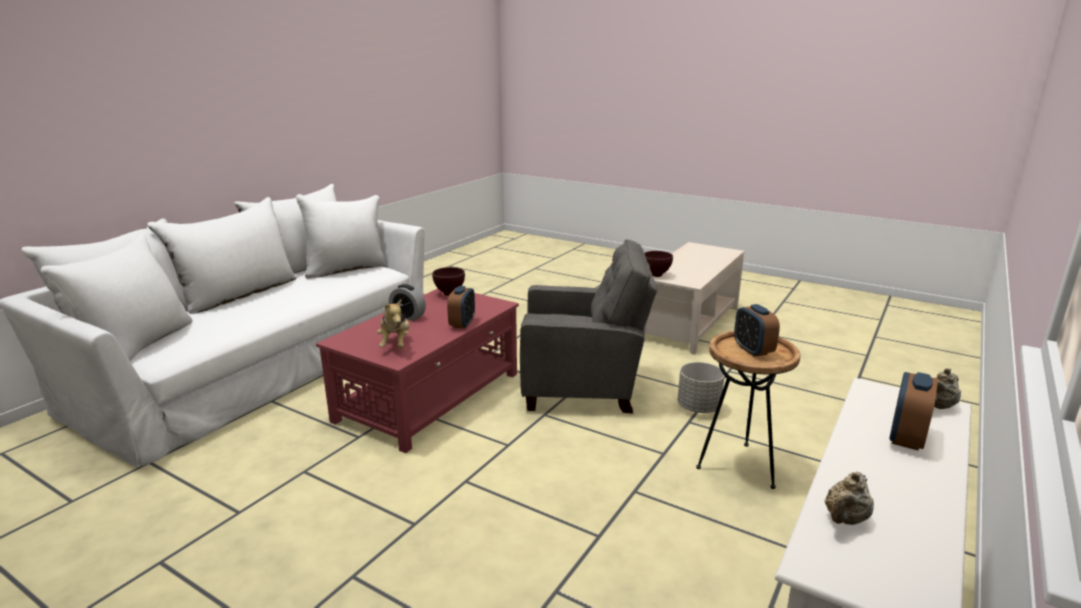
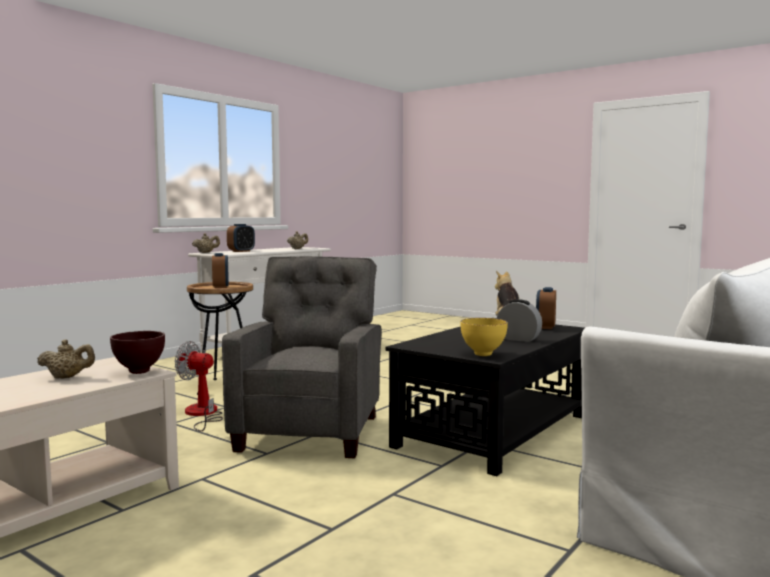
camera: 175 degrees left, 15 degrees down
(430, 396) = (492, 430): red coffee table -> black coffee table
(449, 294) = (484, 355): brown bowl -> yellow bowl
(462, 324) = (451, 334): alarm clock -> alarm clock (545, 327)
(583, 388) = (311, 432): grey armchair -> grey armchair turned 90 degrees clockwise
(687, 270) = (67, 377): none -> beige teapot
(698, 407) = (202, 414): grey planter -> fan

